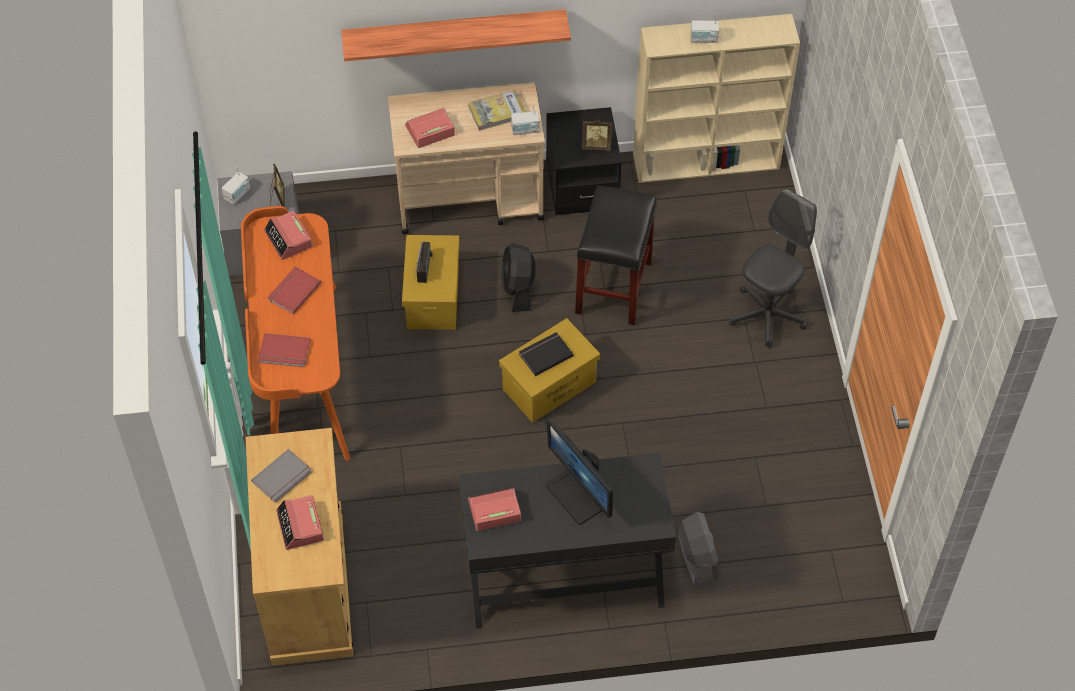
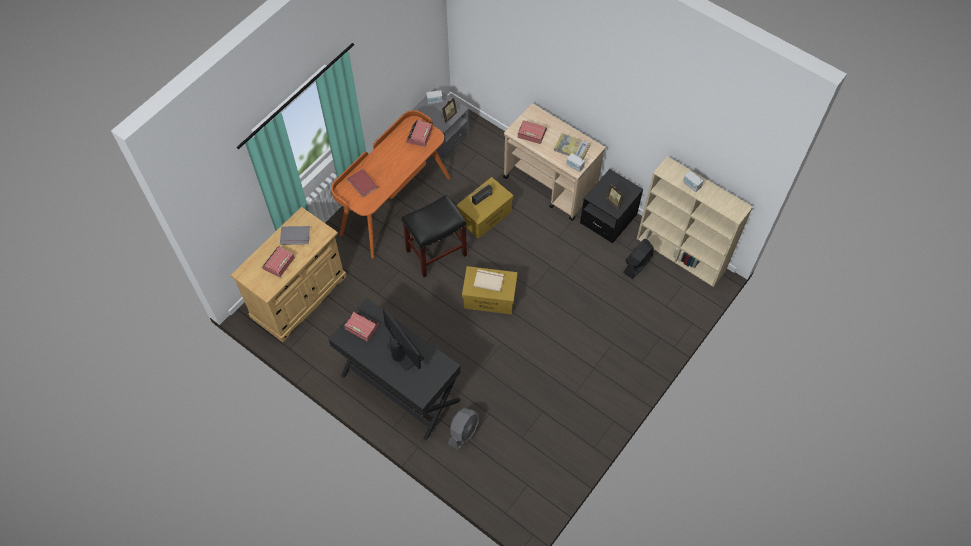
camera: 45 degrees right, 5 degrees up
(293, 291) = (395, 160): red book -> none
(454, 33) = (571, 92): shelf -> none
(518, 289) = (525, 243): black fan -> black fan (637, 264)
(544, 354) = (488, 280): black book -> beige book
(578, 494) = (404, 352): monitor -> monitor turned 135 degrees clockwise
(614, 288) = (568, 278): black stool -> black stool (436, 253)
(767, 316) = (624, 351): grey office chair -> none

